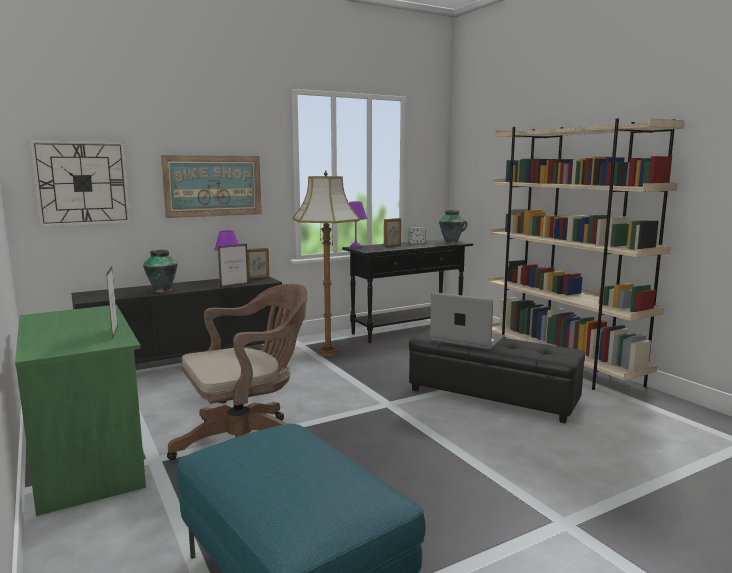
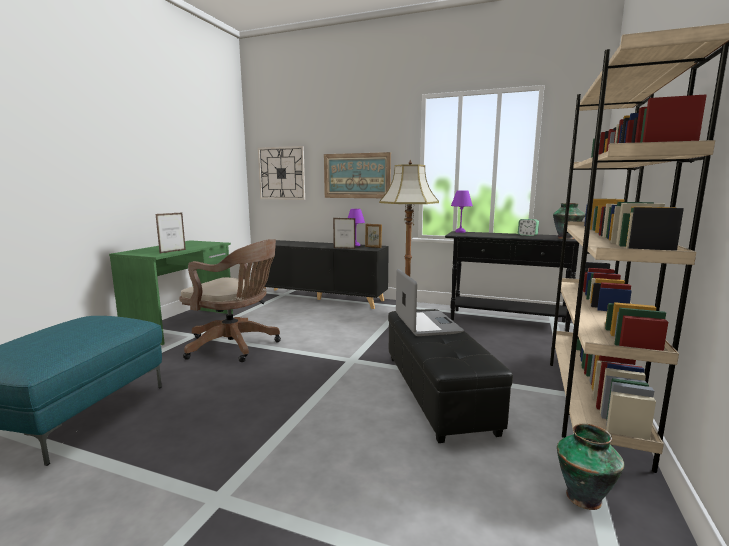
camera: 50 degrees right, 0 degrees up
(162, 290) = (304, 244): vase -> vase (584, 496)
(392, 246) = (492, 234): picture frame -> none

